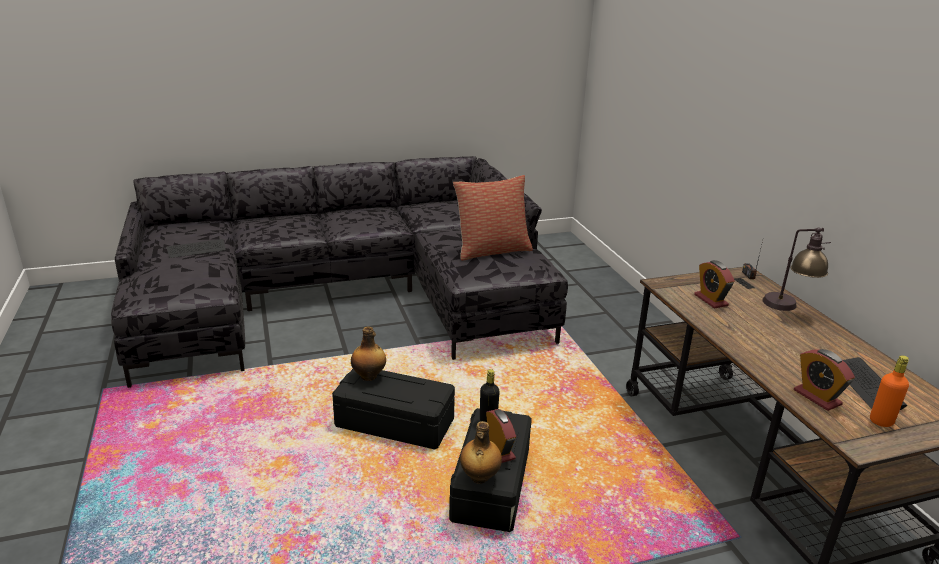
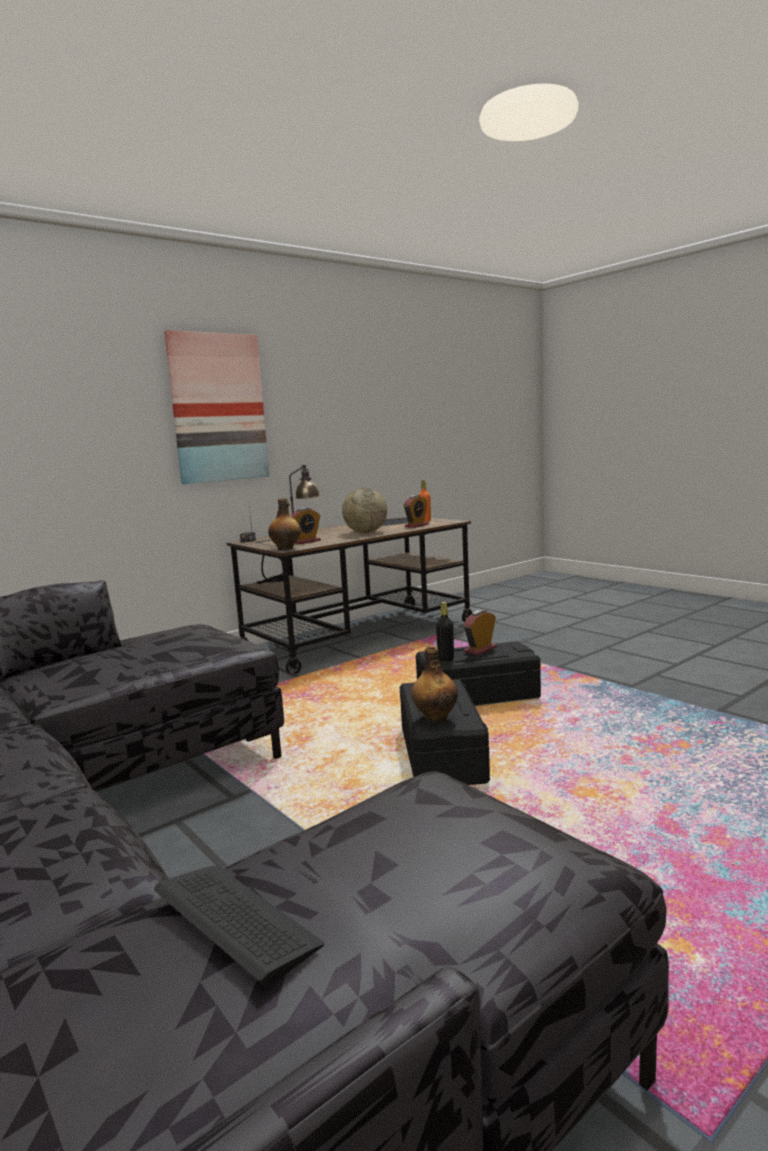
camera: 110 degrees left, 15 degrees down
(479, 477) = (520, 649): bottle -> bottle (286, 548)
(492, 250) = (142, 647): pillow -> none
(766, 346) = (365, 532): none -> globe
(797, 119) = (218, 408): none -> picture

